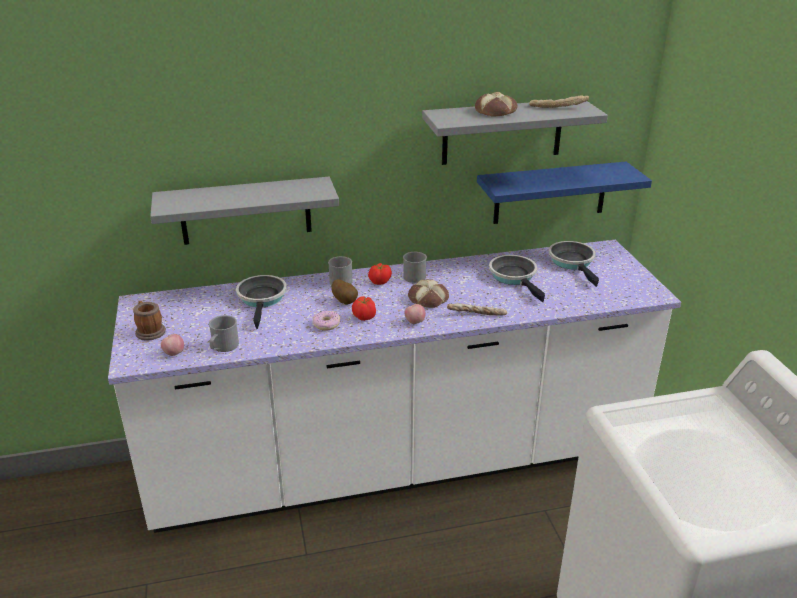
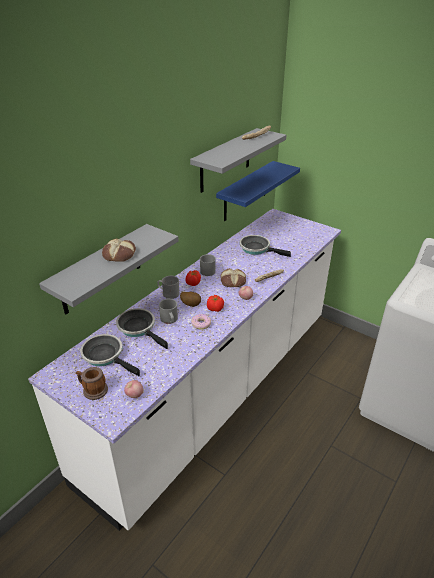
camera: 40 degrees left, 5 degrees up
(223, 347) = (161, 372): grey mug -> grey mug (169, 320)
(496, 111) = (232, 148): bread -> bread (120, 254)
(573, 262) = (272, 229): frying pan -> frying pan (106, 356)

